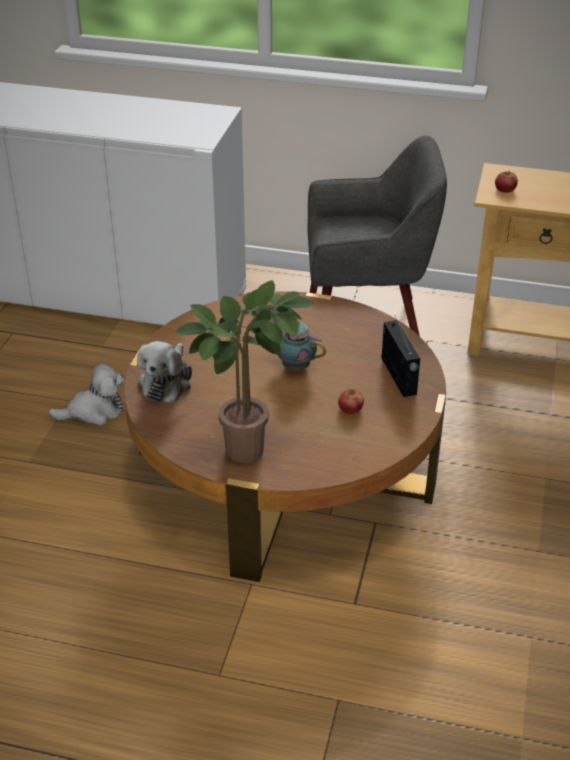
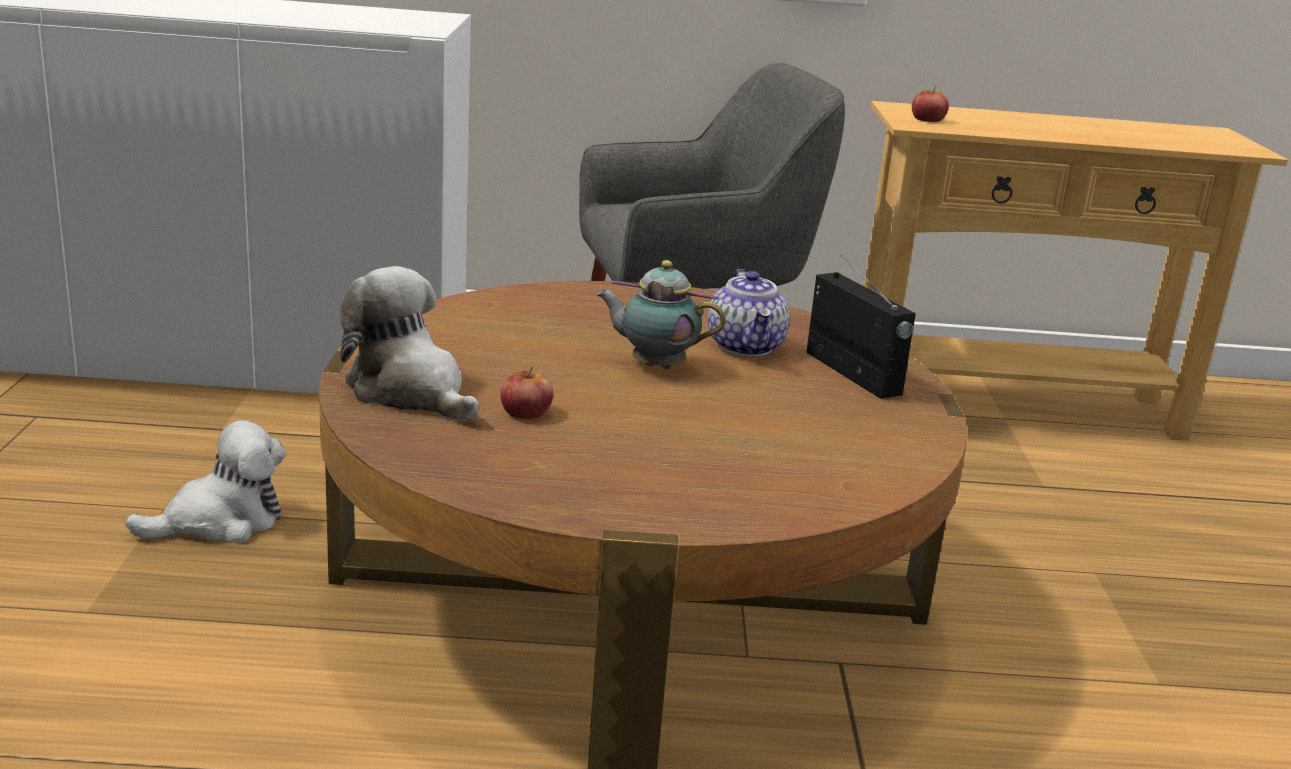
camera: 15 degrees left, 15 degrees down
(166, 382) = (410, 392): plush toy -> plush toy turned 135 degrees clockwise
(249, 446) = (624, 477): potted plant -> none
(350, 352) = (747, 347): none -> teapot
(350, 408) = (794, 416): apple -> apple (526, 412)

